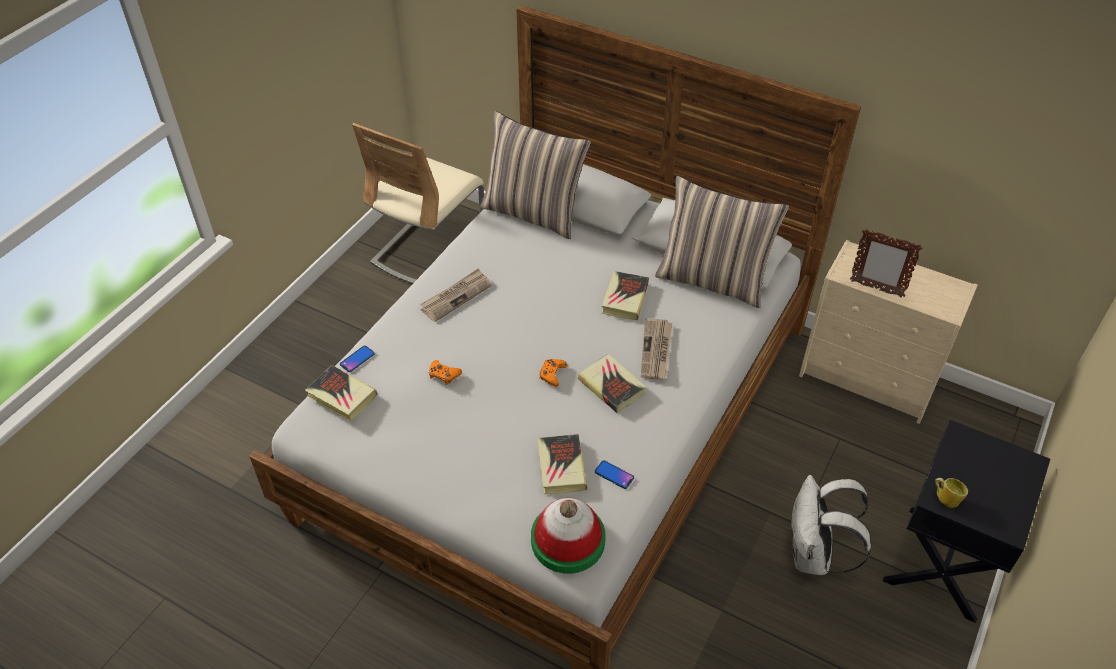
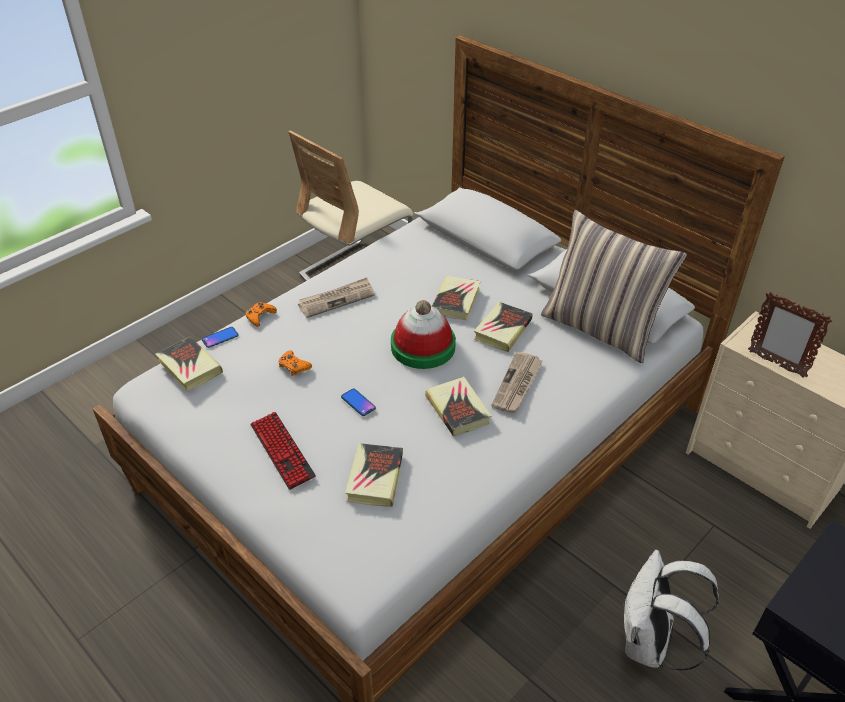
camera: 15 degrees right, 5 degrees down
(466, 460) = (282, 451): none -> keyboard
(534, 213) = (441, 240): pillow -> none
(552, 374) = (401, 386): orange game controller -> orange game controller (260, 316)
(568, 540) = (352, 554): hat -> hat (423, 346)
(571, 277) = (456, 301): none -> book
(614, 475) = (427, 498): phone -> phone (358, 403)
(945, 498) = (803, 607): mug -> none

